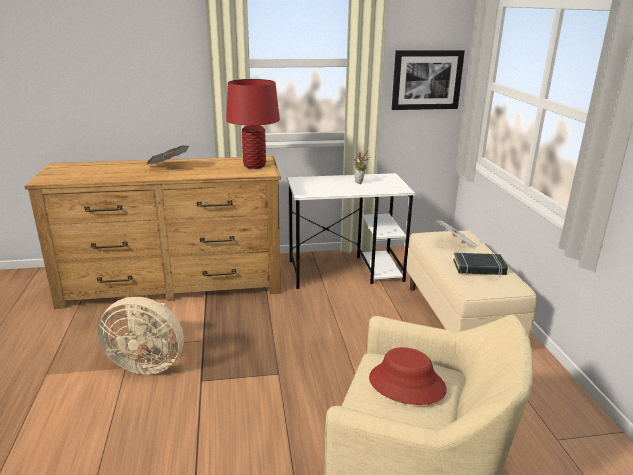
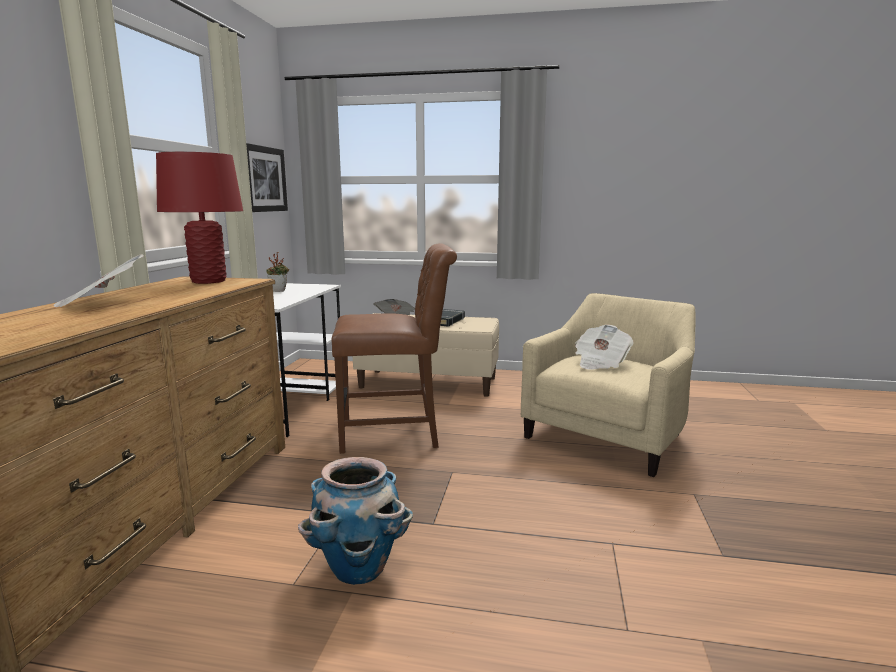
camera: 70 degrees left, 10 degrees down
(147, 363) = (358, 568): beige fan -> planter
(331, 330) = (396, 433): none -> brown chair
(406, 384) = (600, 362): red hat -> newspaper

